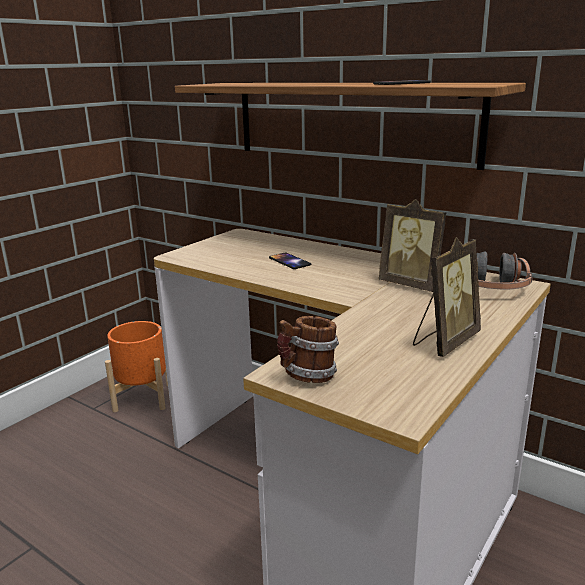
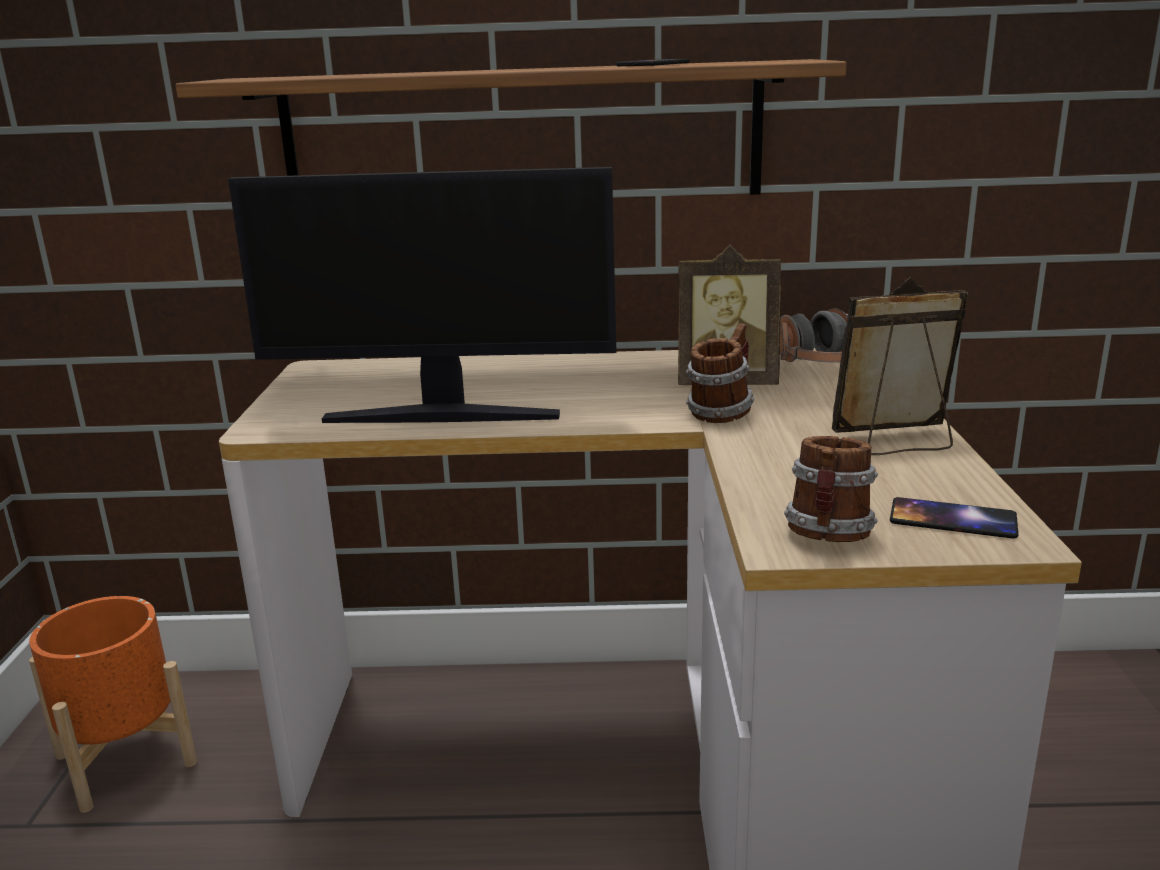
camera: 35 degrees left, 0 degrees up
(250, 267) = (442, 415): none -> monitor
(289, 261) = (490, 392): phone -> phone (953, 519)
(378, 299) = (721, 412): none -> mug
(444, 342) = (896, 442): picture frame -> picture frame turned 105 degrees counterclockwise

